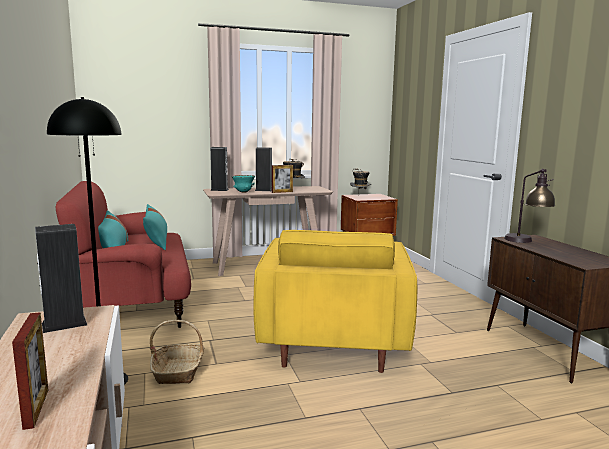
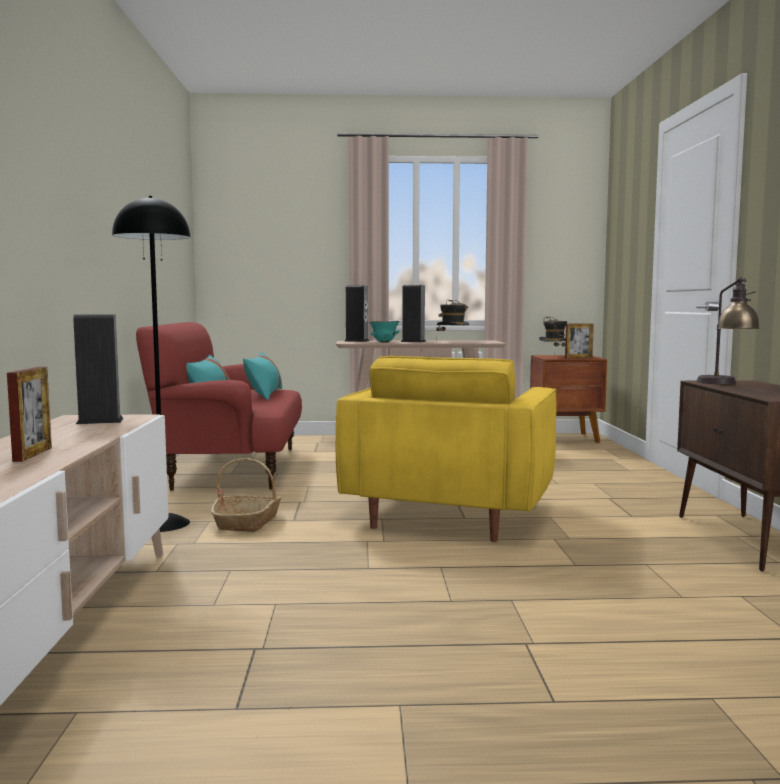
camera: 15 degrees right, 5 degrees down
(282, 192) = (435, 342): picture frame -> picture frame (578, 358)

